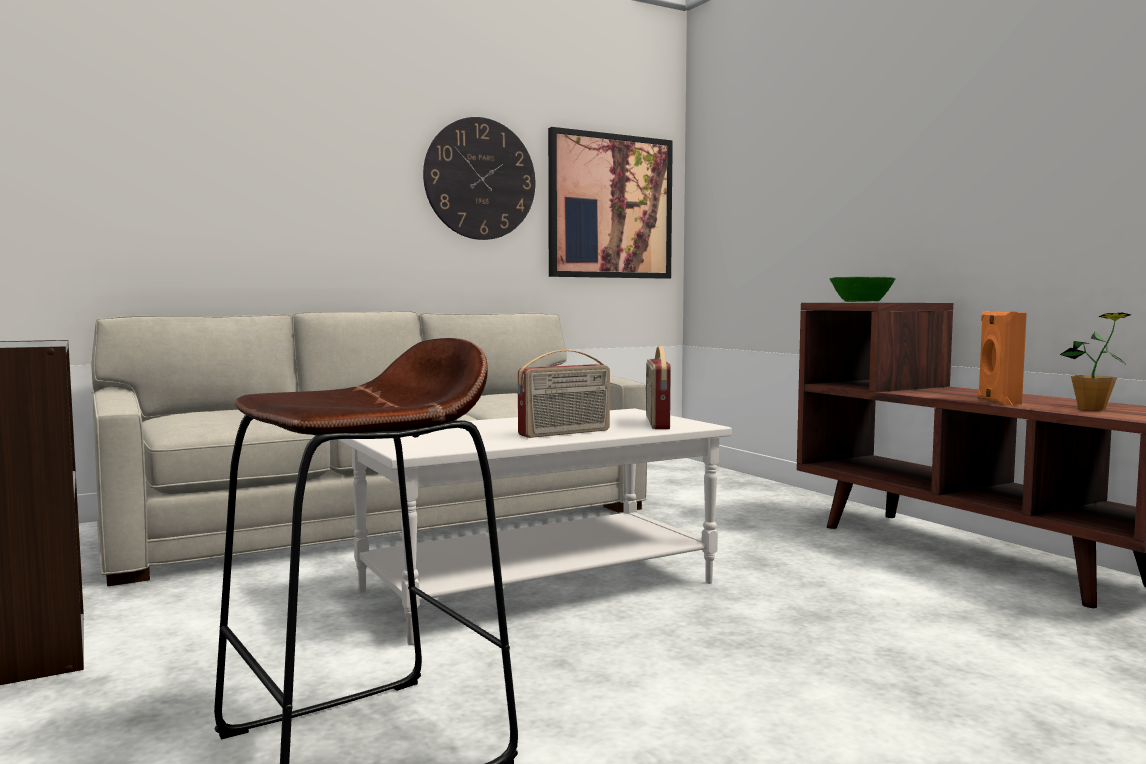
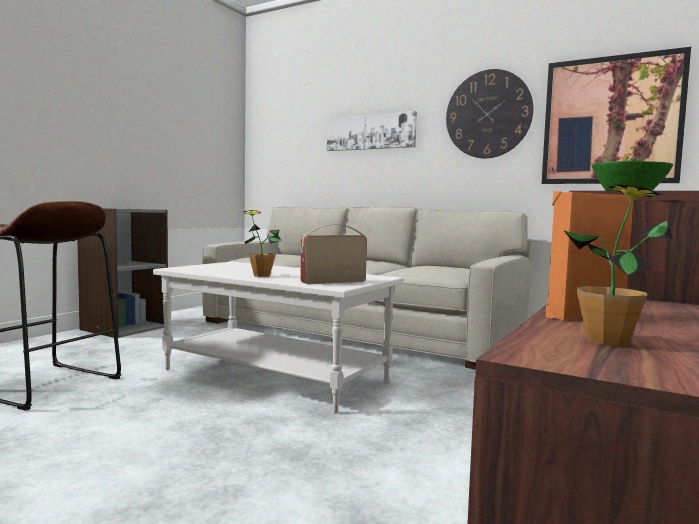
camera: 60 degrees right, 0 degrees up
(290, 181) = (370, 132): none -> picture
(565, 433) = (261, 275): radio -> potted plant

